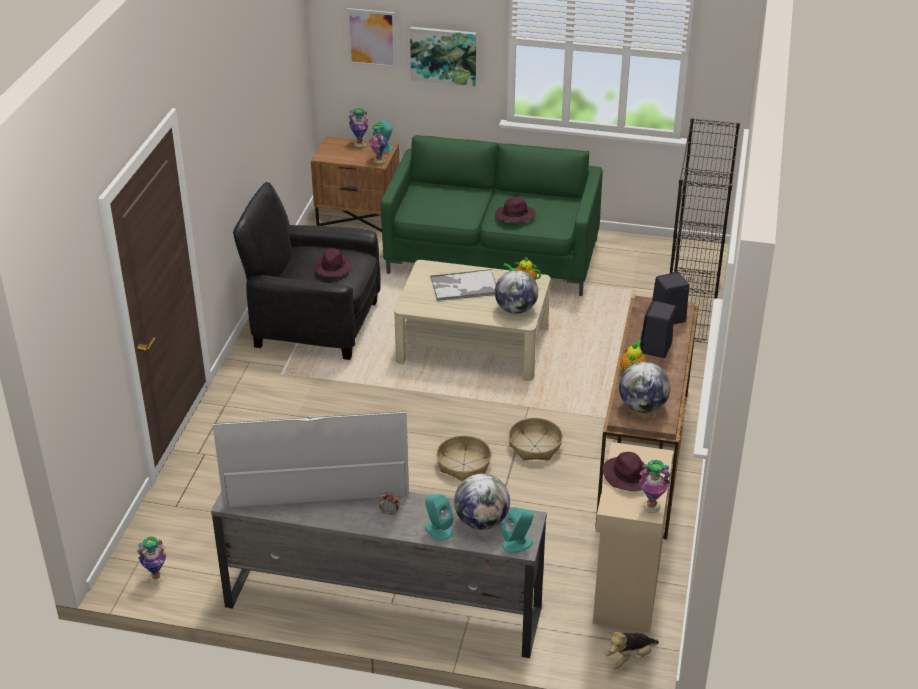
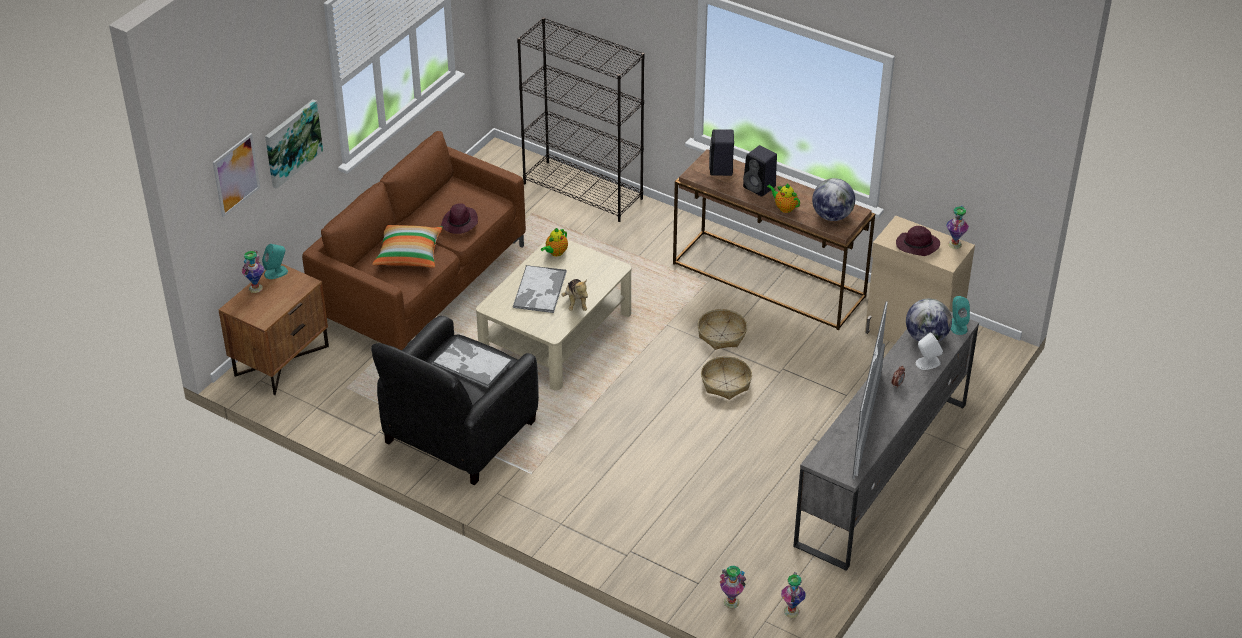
camera: 70 degrees left, 5 degrees up
(332, 267) = (471, 363): purple hat -> tray
(379, 160) = (301, 281): vase -> vase (731, 602)
(438, 530) = (927, 363): turquoise speaker -> white speaker
(455, 203) = (408, 254): none -> pillow
(492, 258) = (421, 285): green sofa -> brown sofa
(515, 309) = (595, 268): globe -> none
(630, 658) = (982, 353): plush toy -> plush toy (576, 303)

